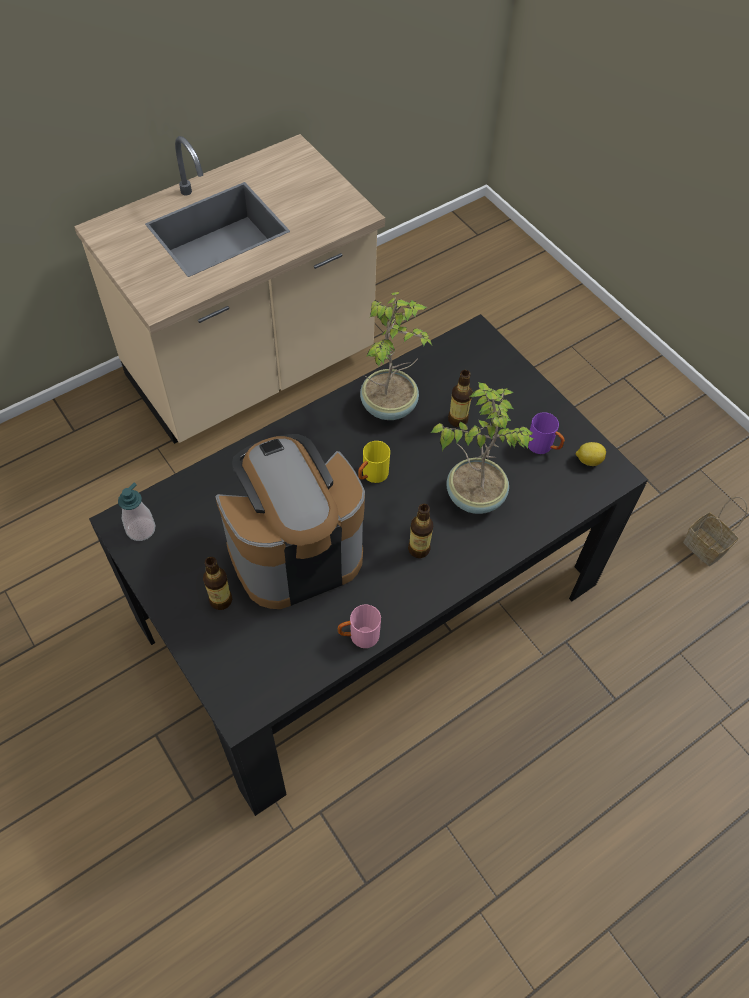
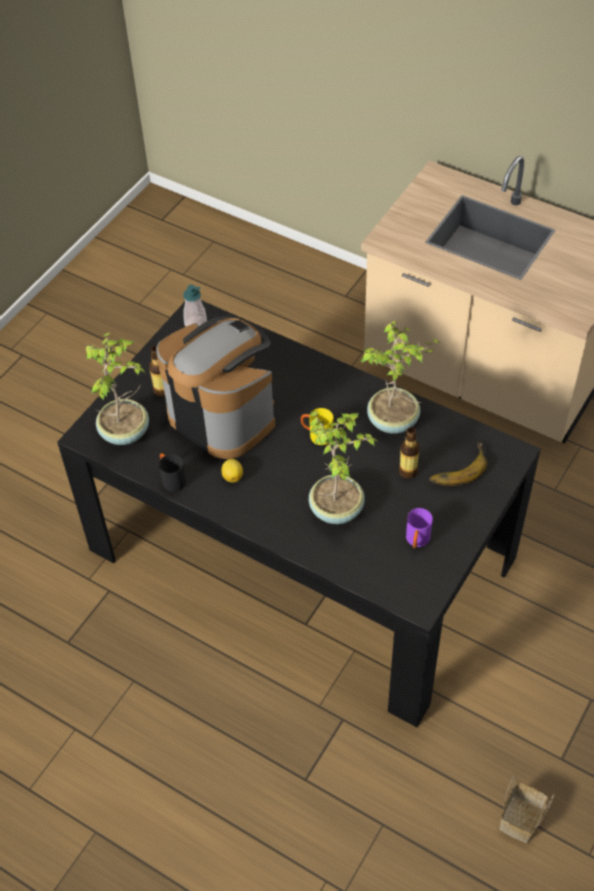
camera: 70 degrees right, 5 degrees down
(260, 661) = (126, 431): none -> potted plant
(358, 636) = (171, 479): pink mug -> black mug
(419, 549) = (265, 489): bottle -> none
(471, 381) = (456, 467): none -> banana
(588, 460) = (422, 579): lemon -> lemon (232, 476)

